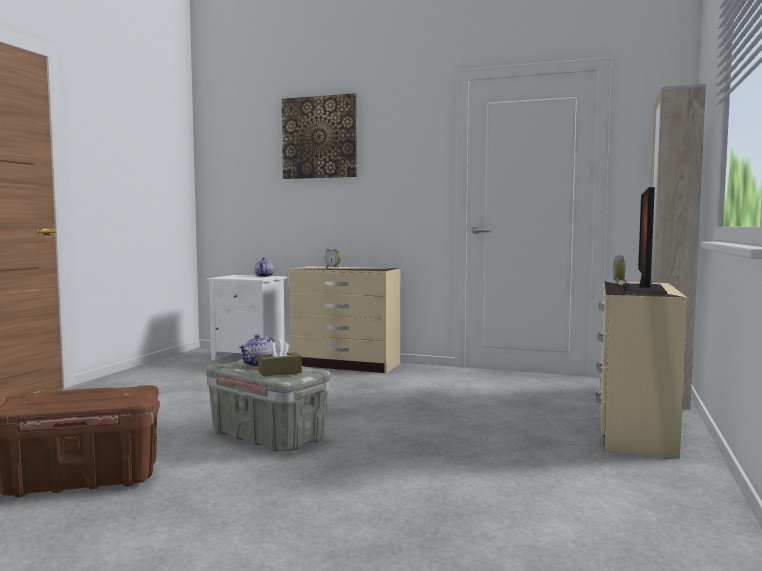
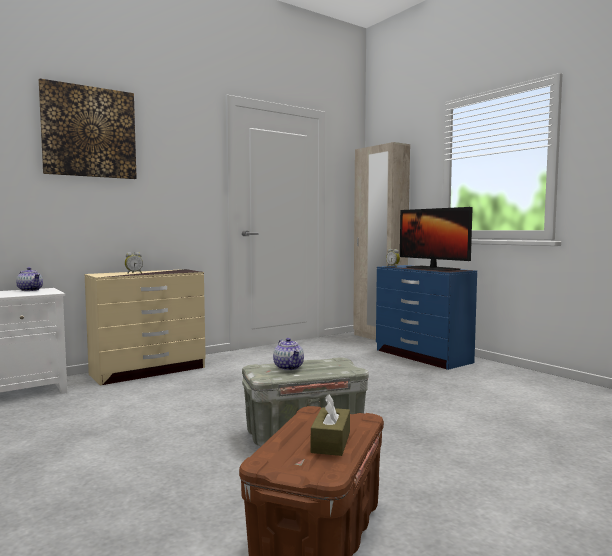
camera: 55 degrees left, 0 degrees up
(280, 372) = (332, 366): brown tissue box -> brown tissue box (331, 442)
(633, 429) = (422, 356): beige dresser -> blue dresser

